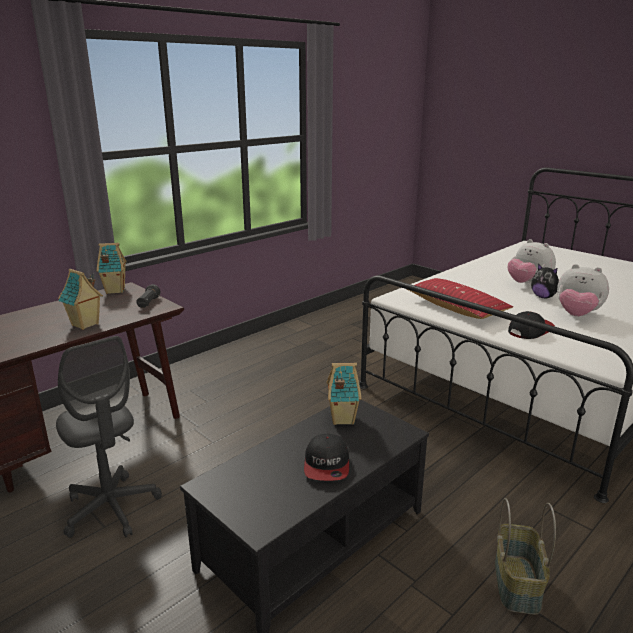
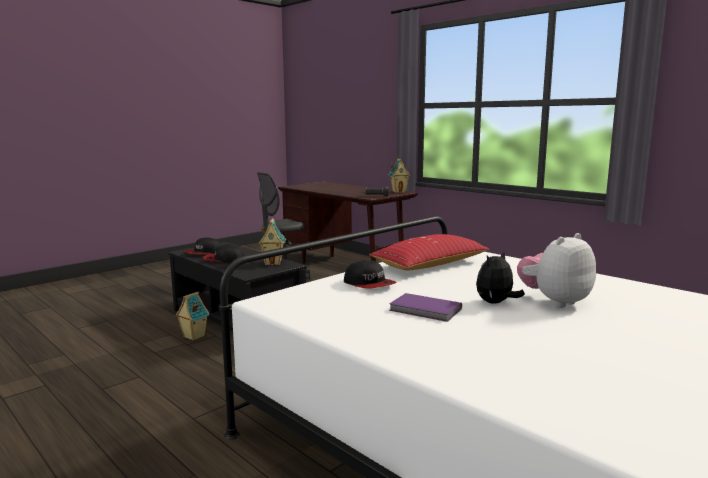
camera: 90 degrees right, 10 degrees down
(85, 325) = (341, 192): toy house -> toy house (193, 336)
(274, 497) = (203, 253): none -> cap
(518, 584) = (161, 375): basket -> none
(577, 315) = (425, 310): plush toy -> purple book

